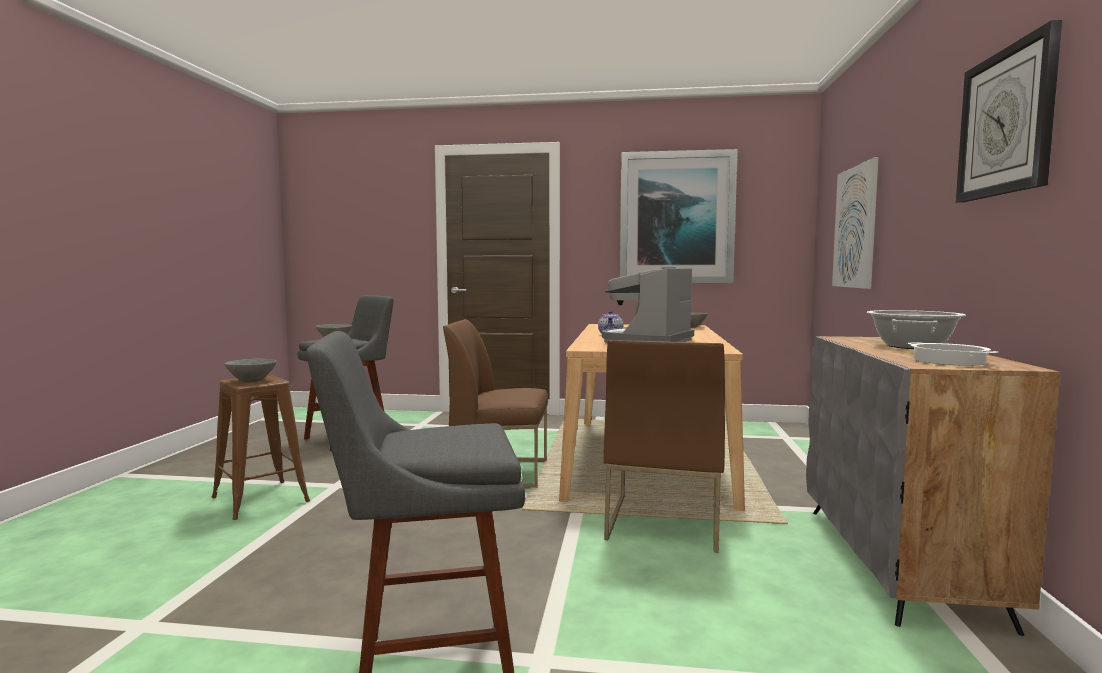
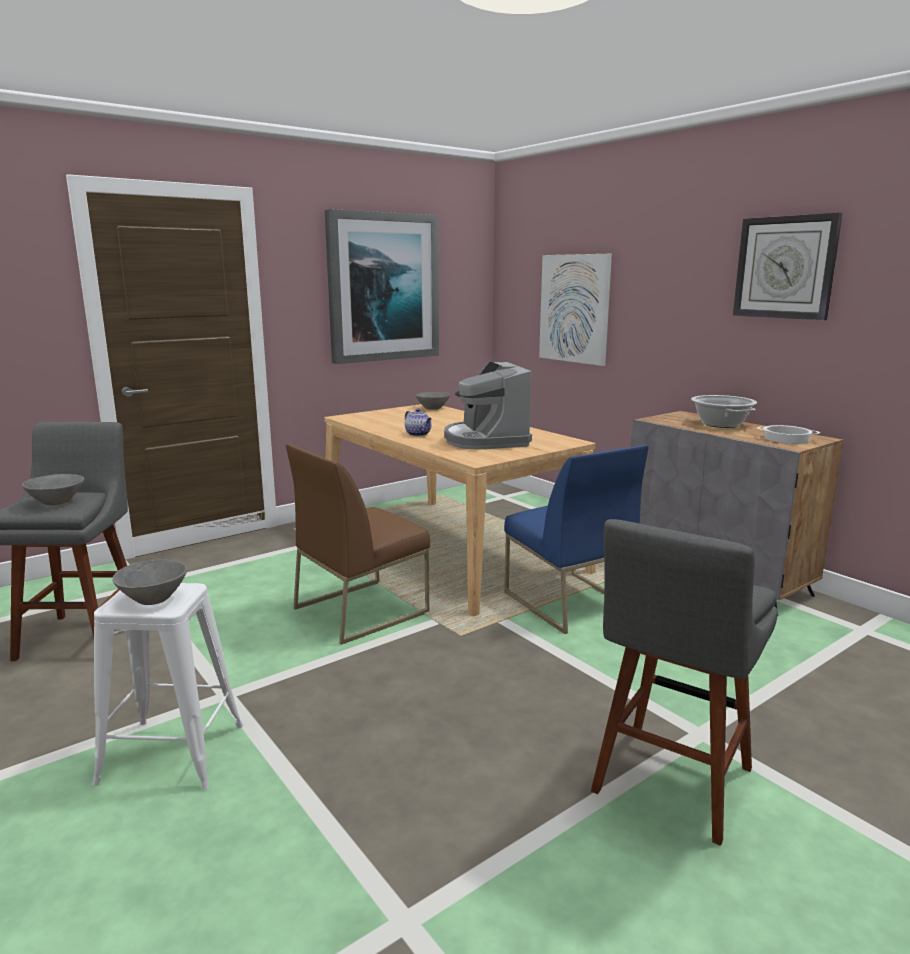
camera: 45 degrees left, 10 degrees up
(260, 499) = (172, 754): brown stool -> white stool
(663, 521) = (568, 602): brown chair -> blue chair

